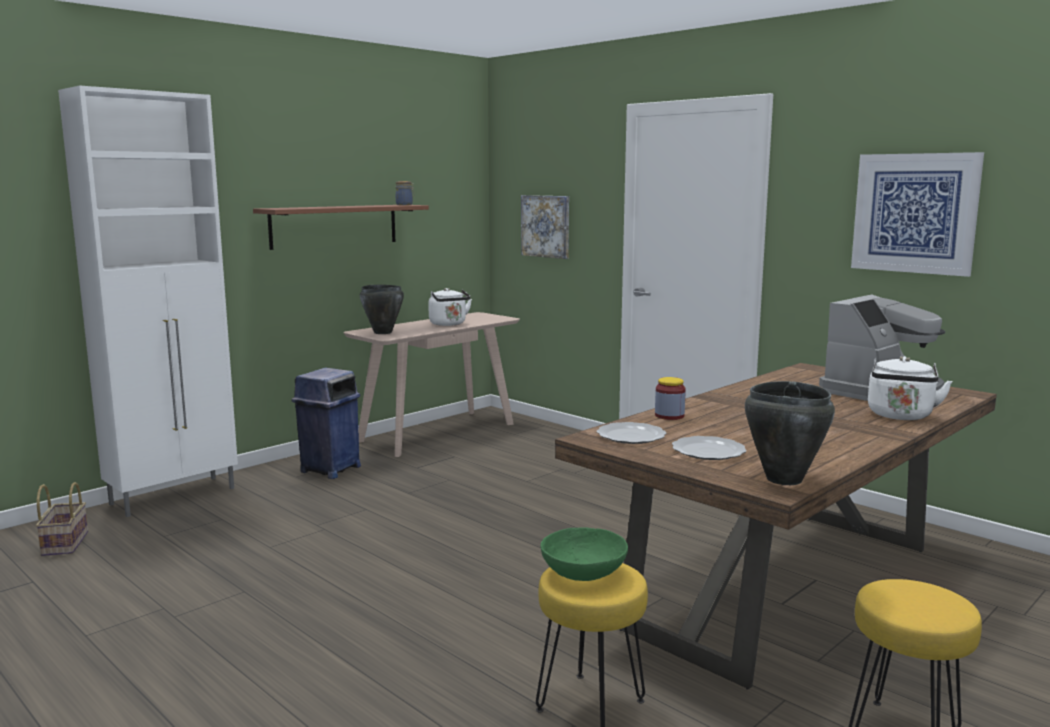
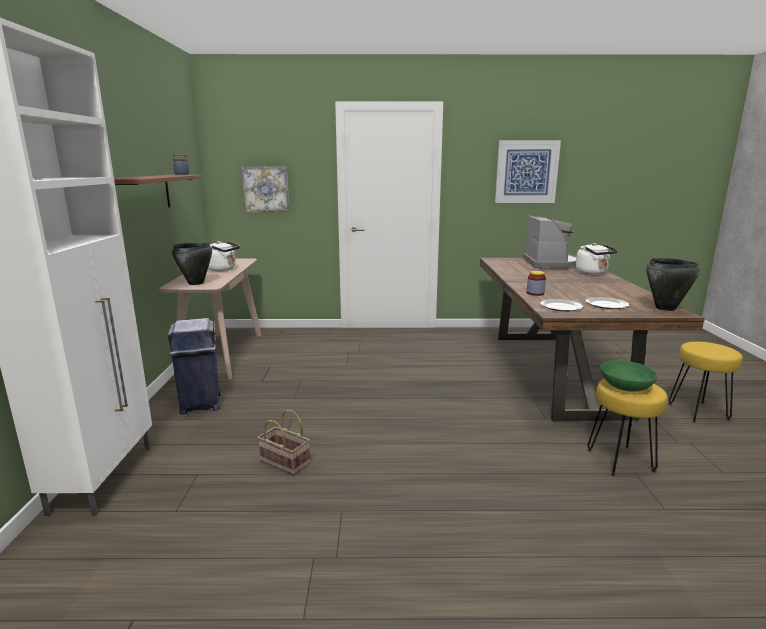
camera: 45 degrees left, 5 degrees up
(64, 543) = (80, 571): basket -> basket (283, 462)

